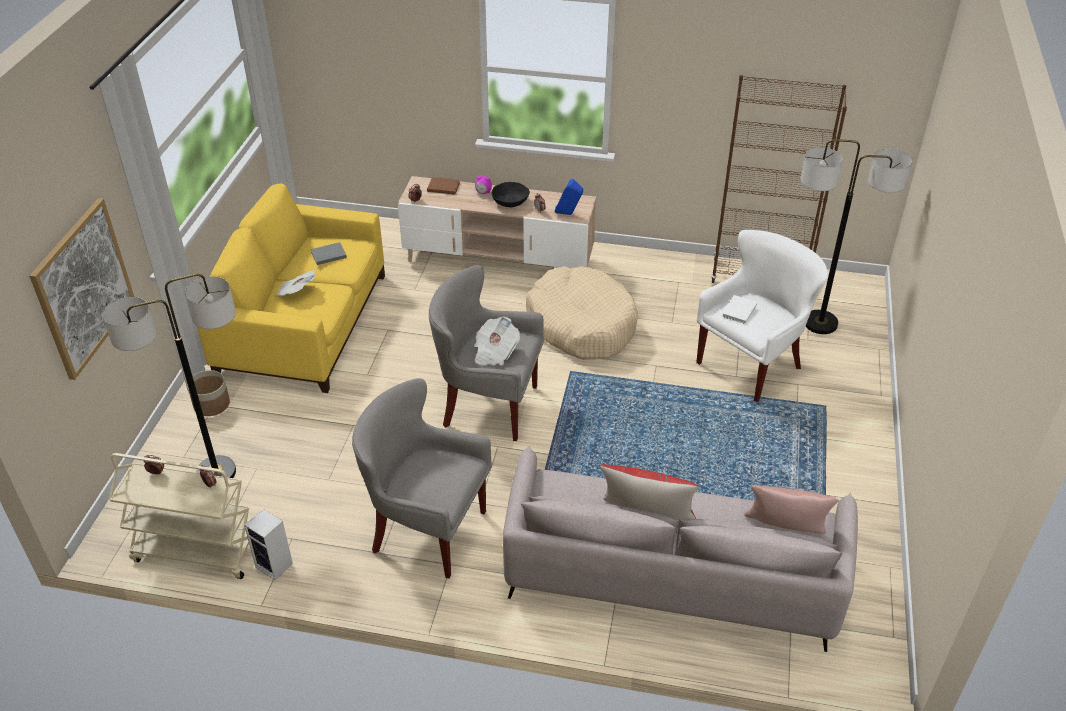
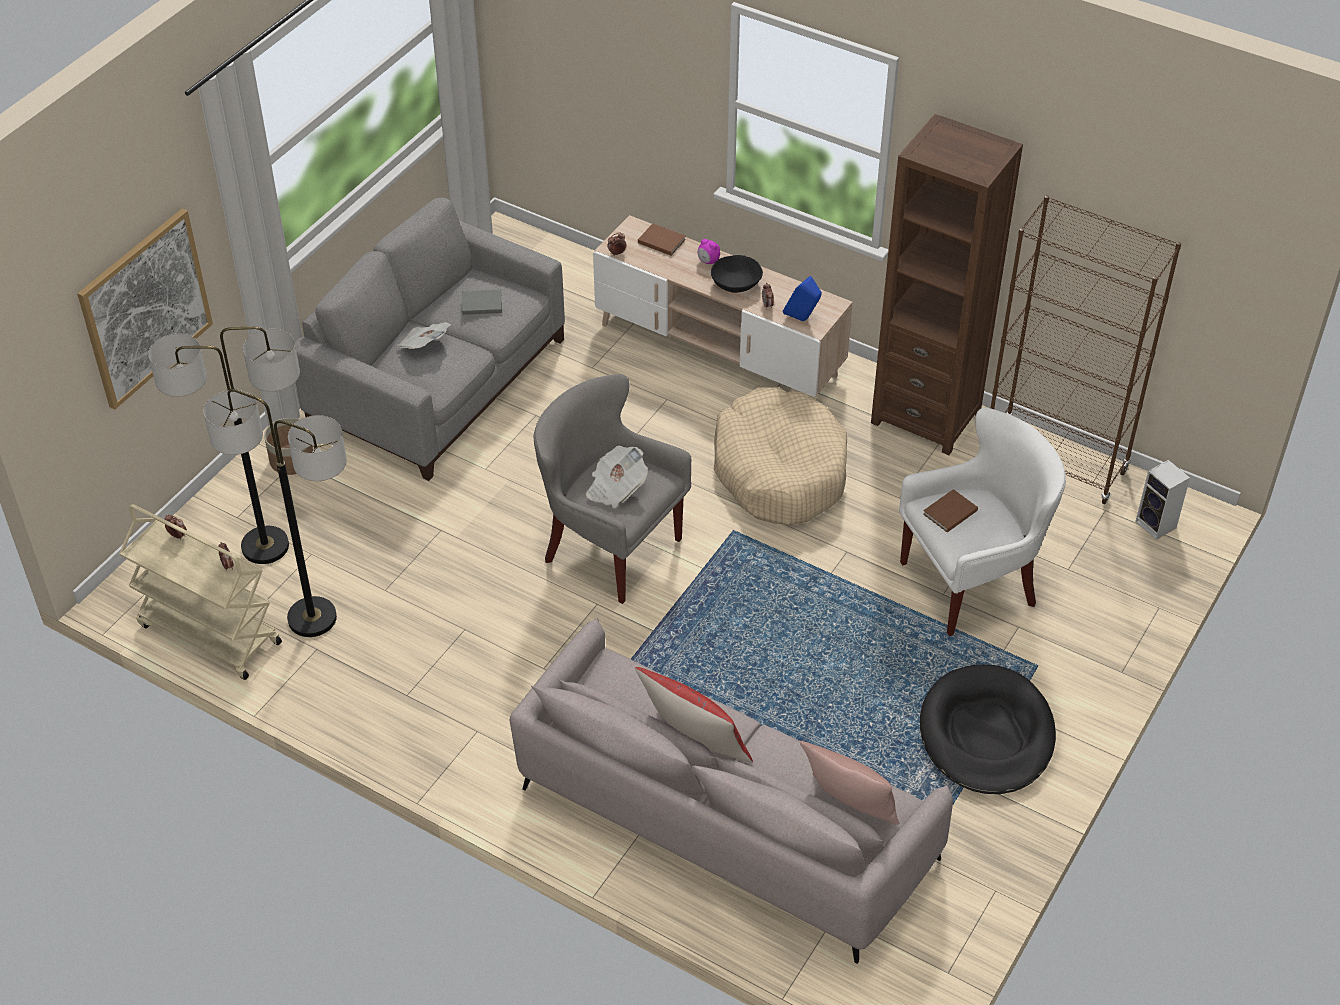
camera: 20 degrees right, 5 degrees up
(275, 565) = (286, 675): speaker -> speaker (1157, 525)
(304, 323) = (439, 381): yellow sofa -> grey sofa
(427, 530) = (468, 683): grey armchair -> none
(660, 268) = (926, 417): none -> brown bookcase
(738, 311) = (948, 512): white book -> brown book
(819, 460) = (986, 734): none -> black dog bed
(820, 323) = (1100, 551): floor lamp -> floor lamp (312, 618)

